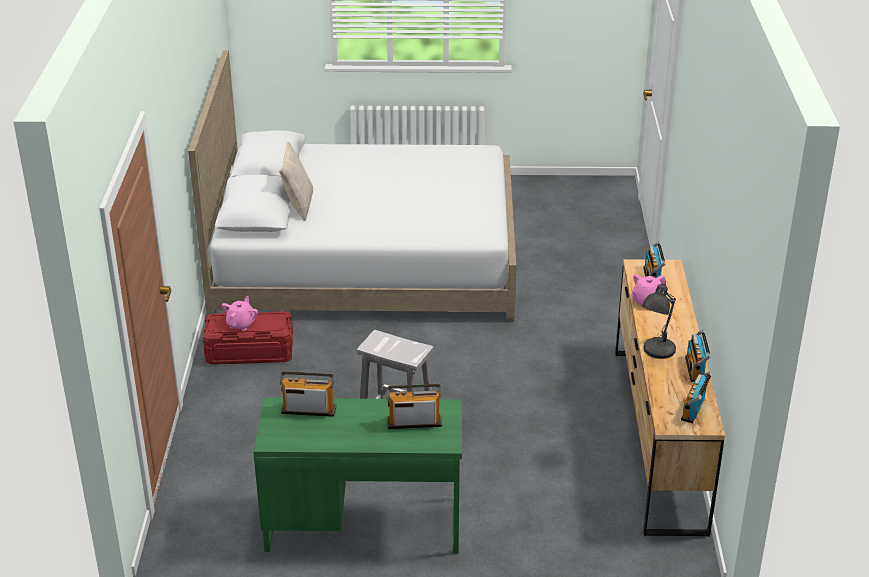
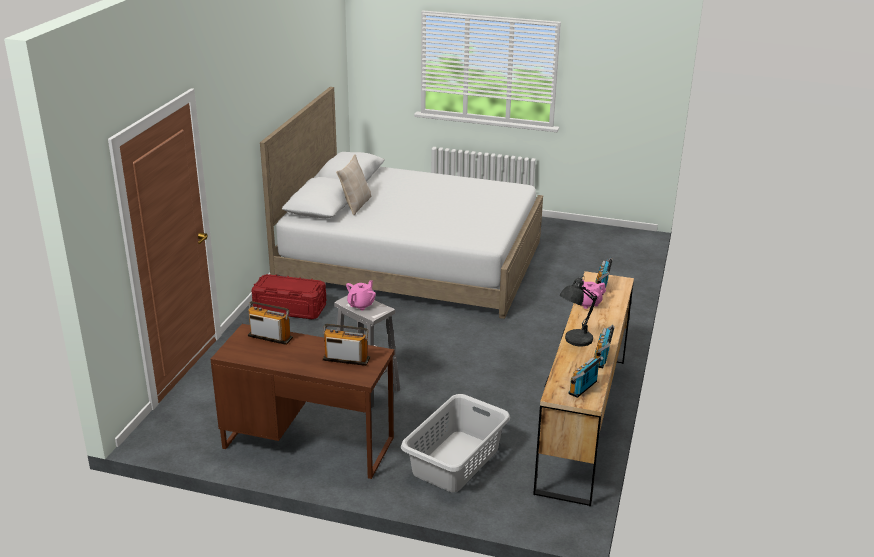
camera: 15 degrees right, 5 degrees down
(241, 324) = (283, 284): pink teapot -> pink teapot (361, 305)
(363, 524) = (308, 442): green desk -> brown desk
(543, 512) = (456, 461): none -> grey laundry basket

